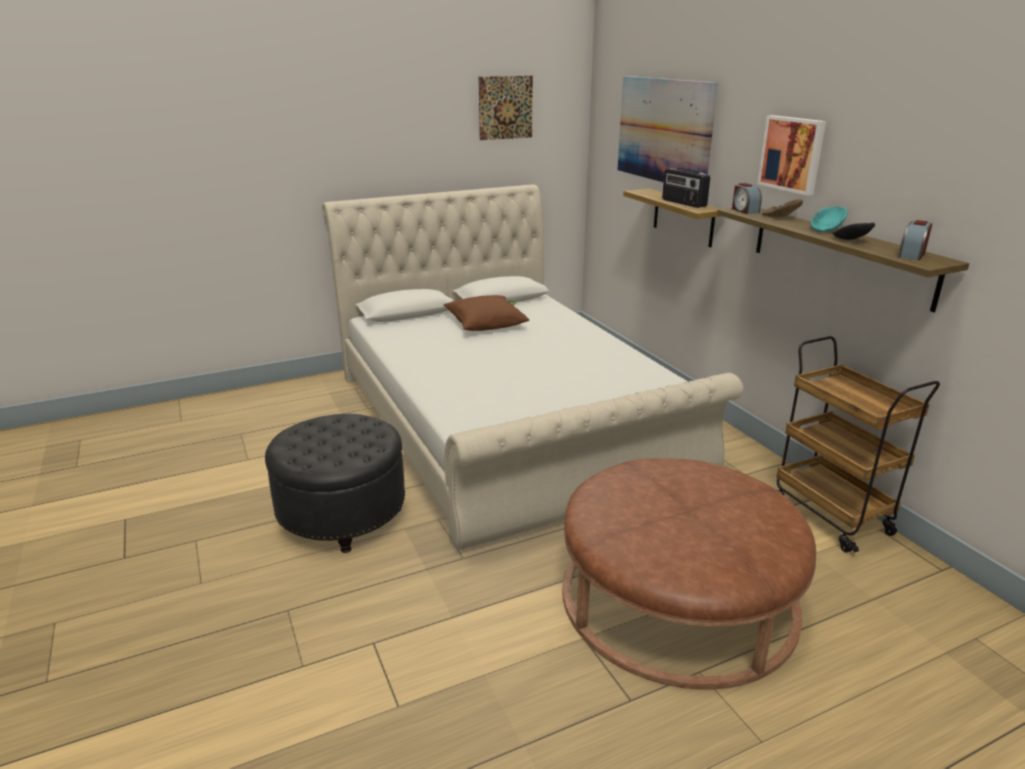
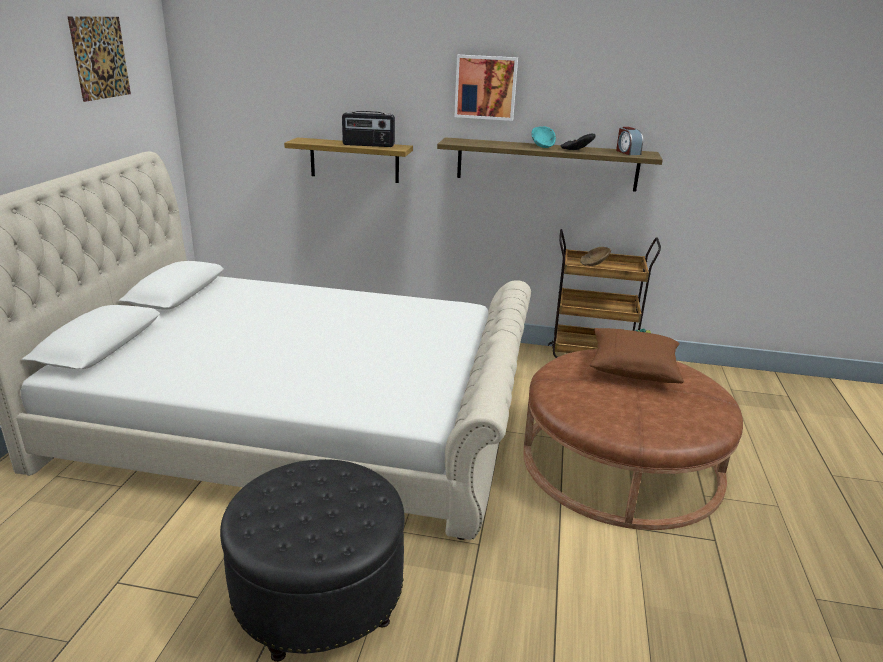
camera: 55 degrees left, 0 degrees up
(485, 325) = (219, 322): brown pillow -> brown pillow (633, 369)
(664, 131) = (310, 76): picture -> none
(744, 210) = (457, 141): alarm clock -> none
(779, 217) = (491, 142): brown bowl -> brown bowl (593, 264)

